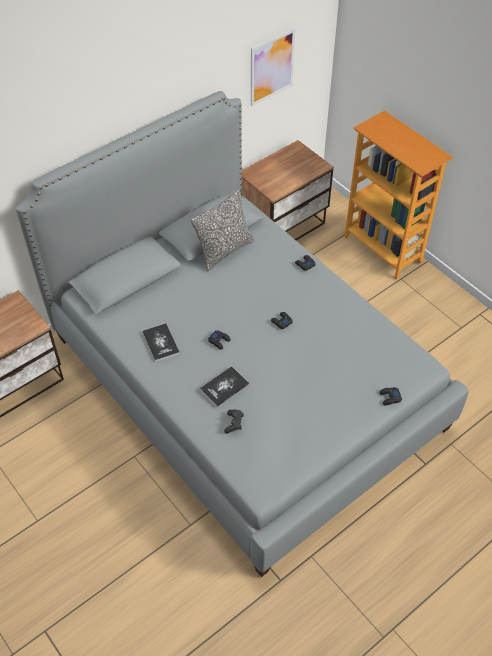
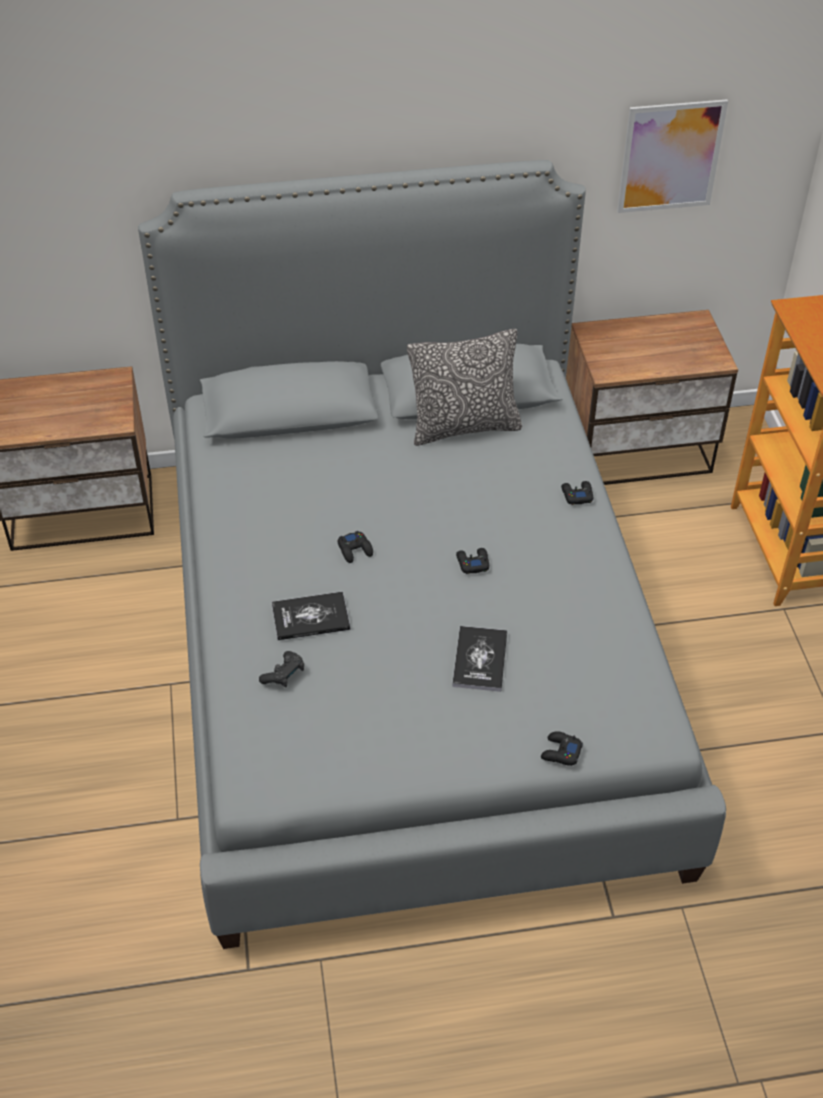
camera: 30 degrees right, 5 degrees down
(160, 343) = (268, 516): book -> book (480, 660)

